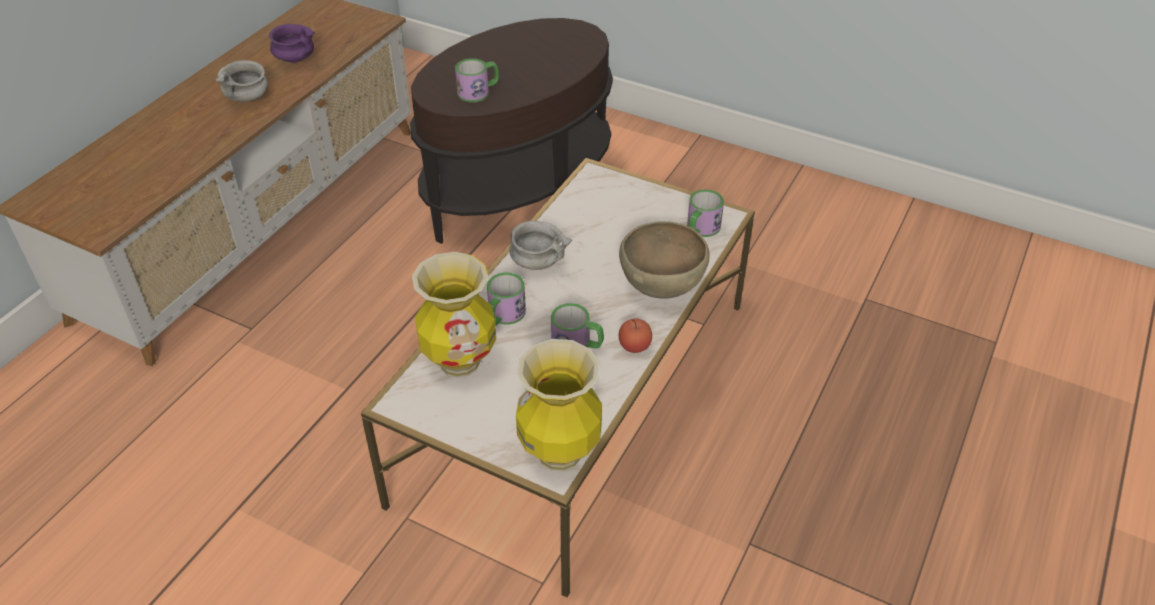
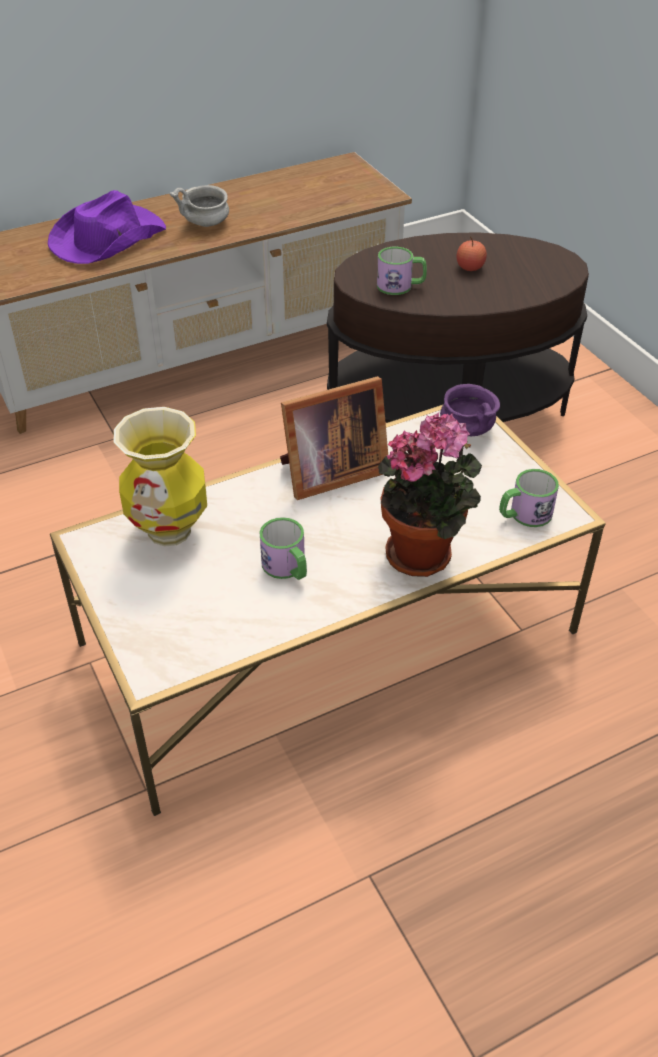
camera: 35 degrees right, 0 degrees up
(164, 144) = (106, 239): none -> purple hat
(297, 58) = (280, 204): purple bowl -> purple bowl (469, 430)
(503, 316) = (248, 508): mug -> none
(538, 262) = (329, 473): grey bowl -> picture frame
(560, 454) = (170, 660): vase -> none
(634, 346) = (340, 597): apple -> apple (470, 267)
(662, 288) = (424, 554): brown bowl -> potted plant

